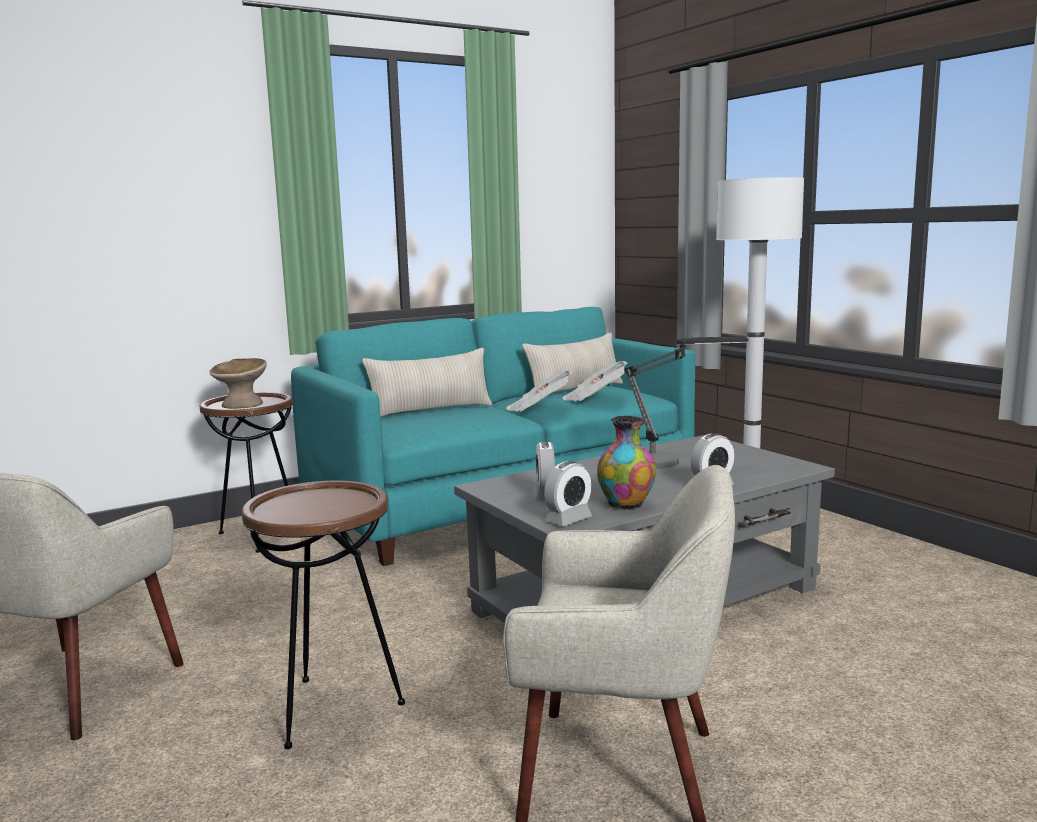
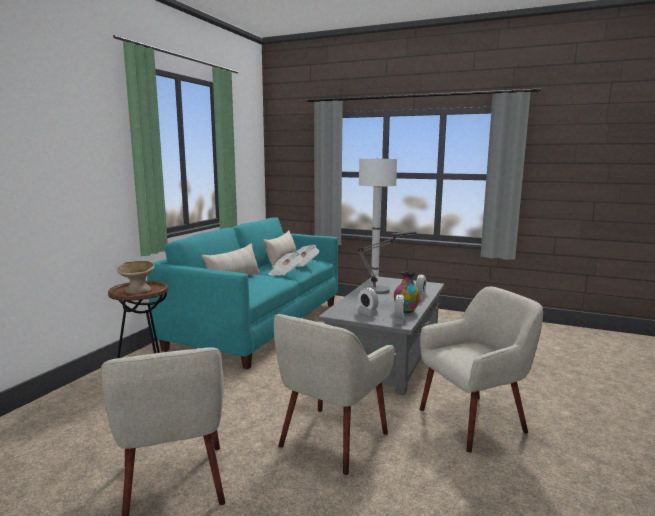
camera: 35 degrees left, 0 degrees up
(332, 708) = (332, 439): brown side table -> beige armchair

